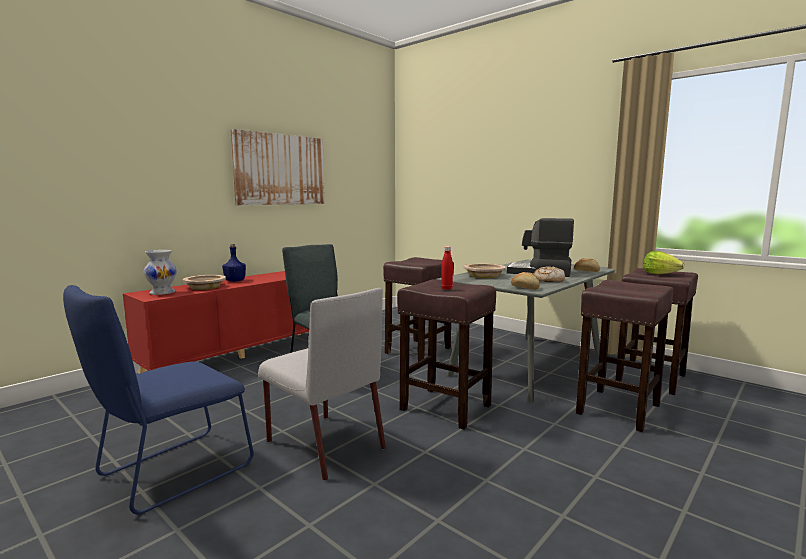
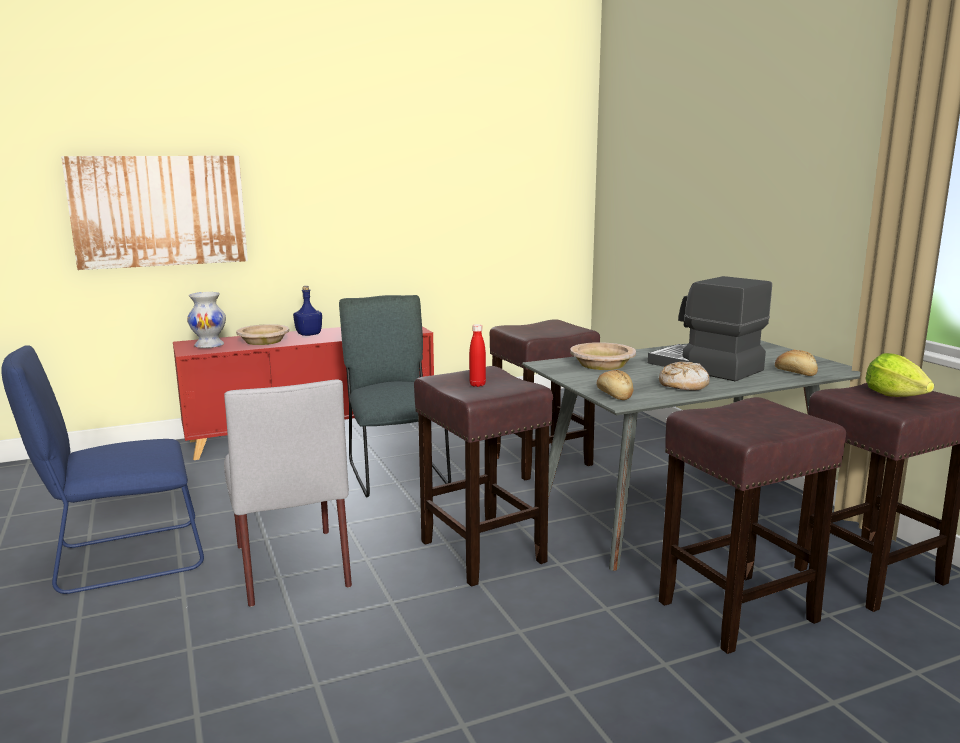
camera: 25 degrees right, 5 degrees up
(280, 170) = (389, 180): picture -> picture (159, 211)

